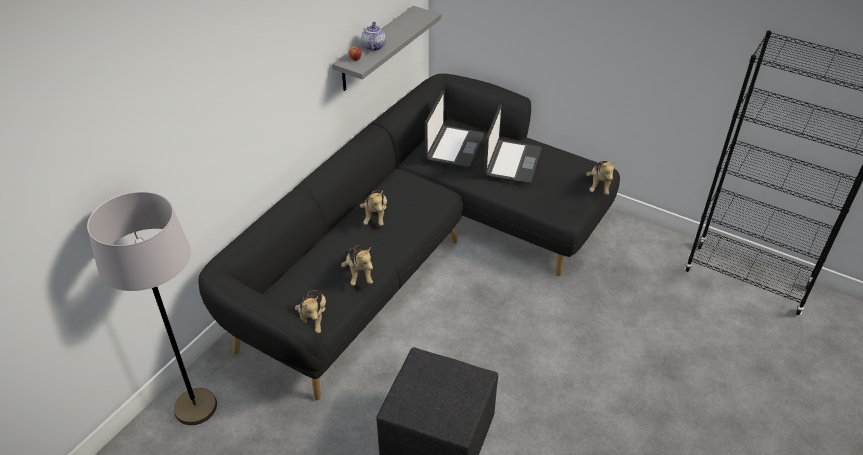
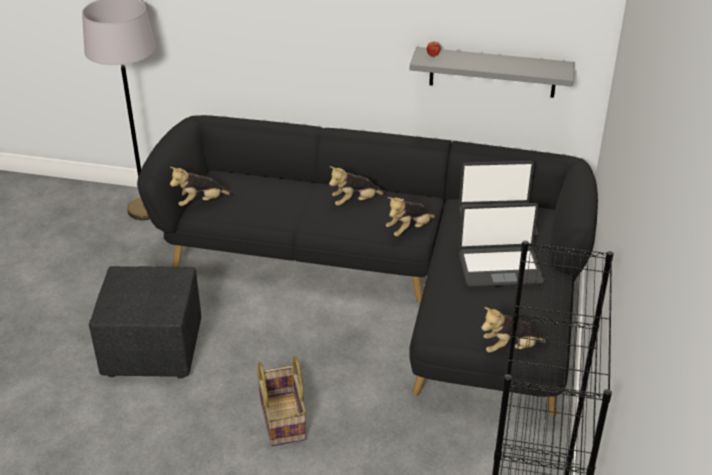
camera: 70 degrees right, 5 degrees down
(359, 273) = (268, 211): plush toy -> plush toy (410, 230)
(373, 46) = (465, 58): teapot -> none
(561, 360) = (284, 419): none -> basket

